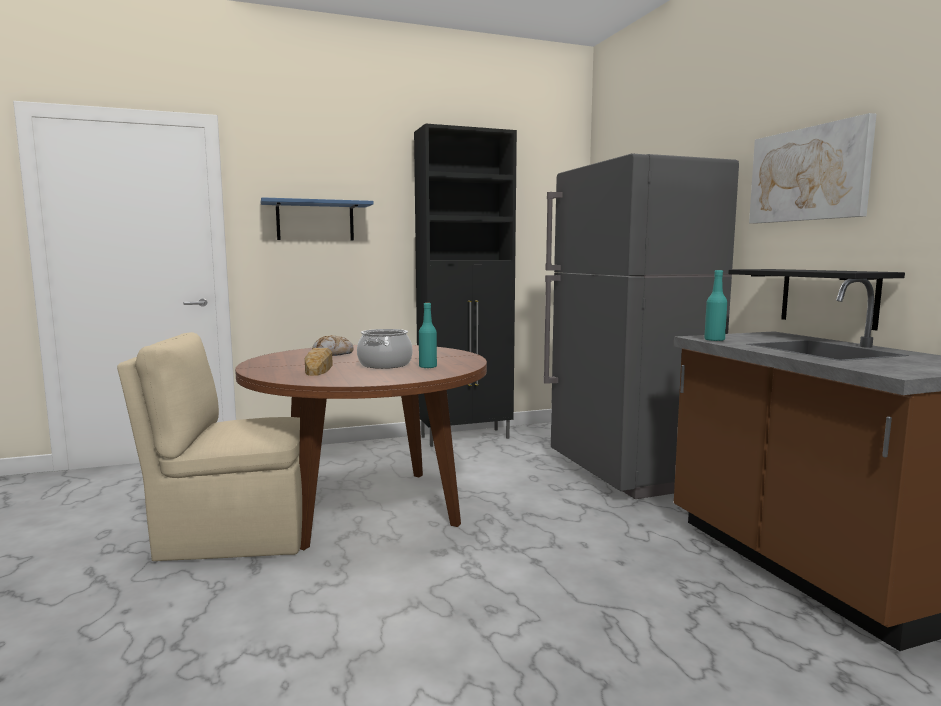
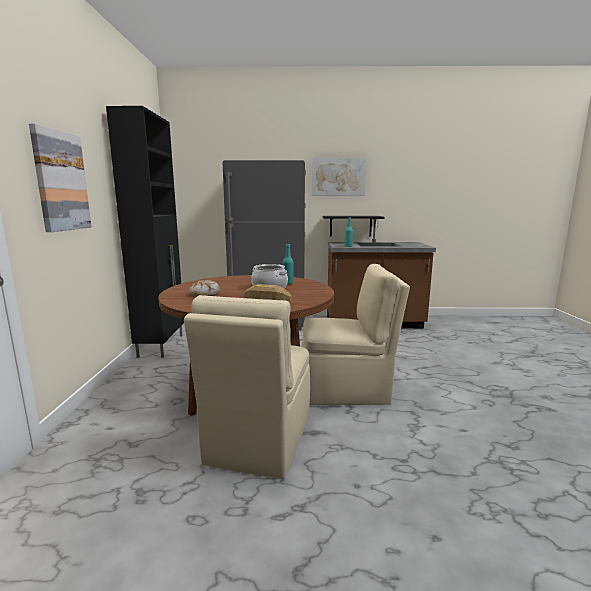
camera: 70 degrees left, 5 degrees up
(315, 221) = (61, 181): blue shelf -> picture
(397, 574) = (347, 390): none -> beige chair

